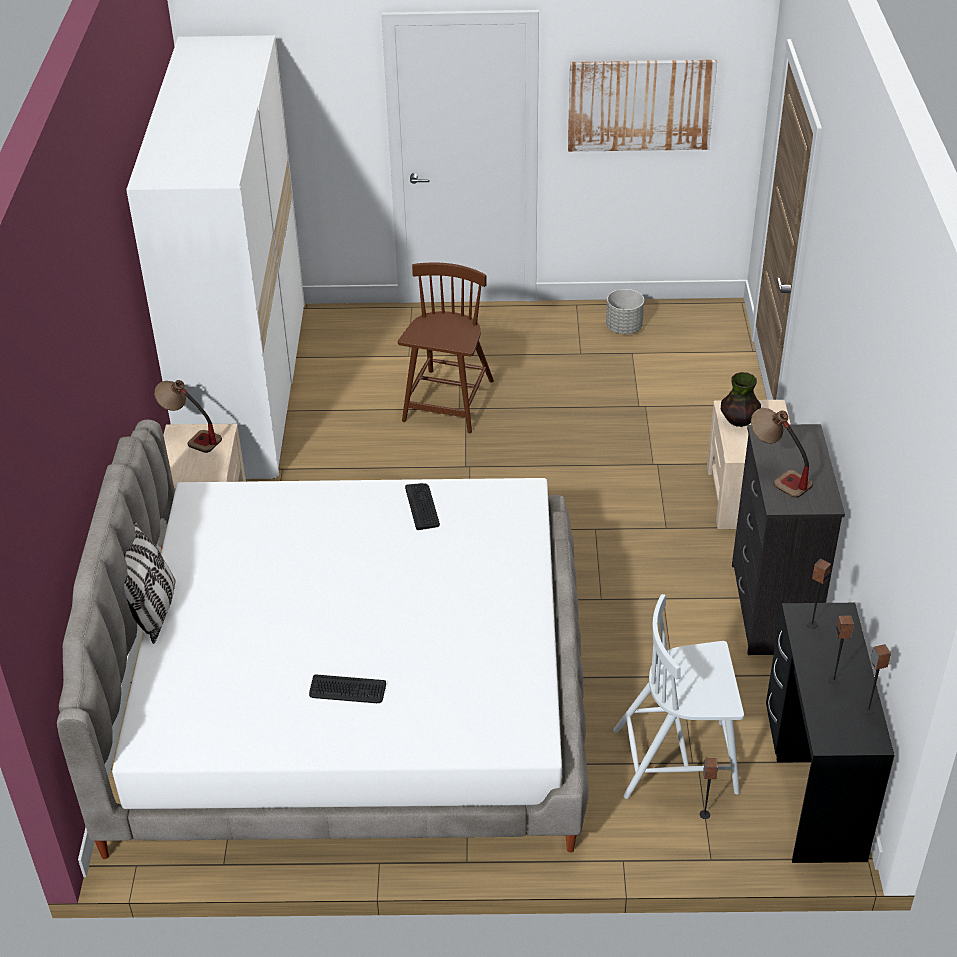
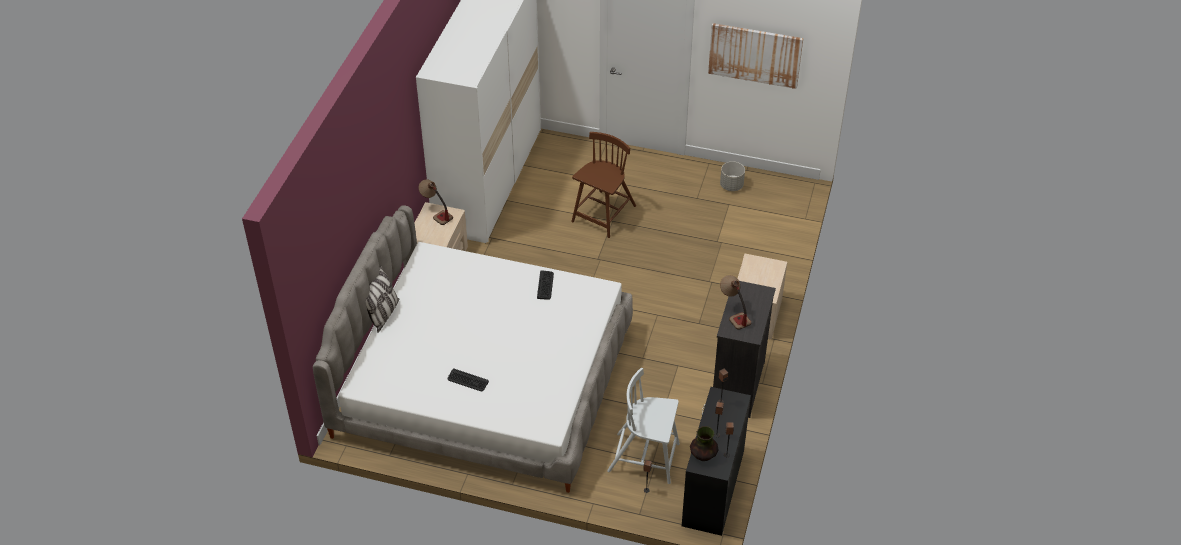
camera: 15 degrees right, 5 degrees up
(739, 420) = (753, 269): vase -> vase (703, 455)

